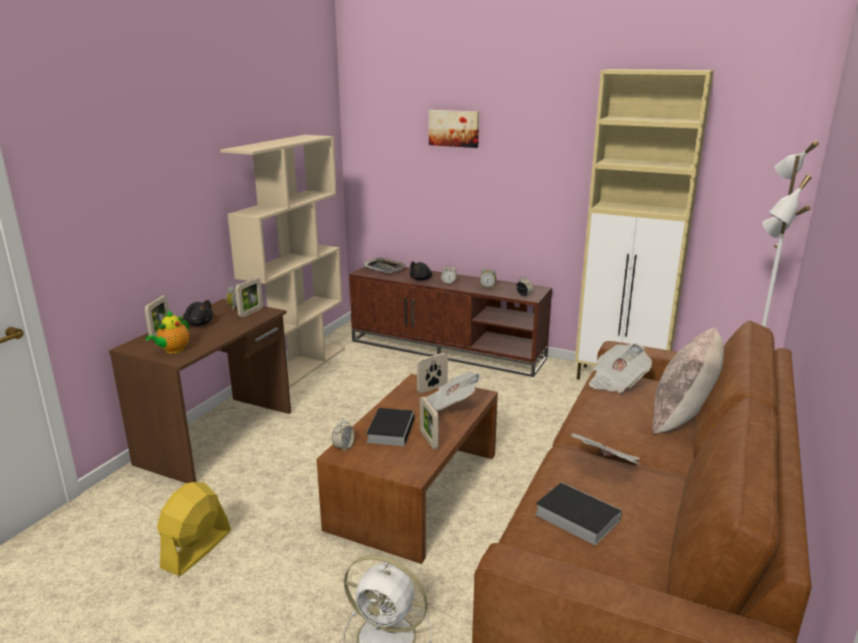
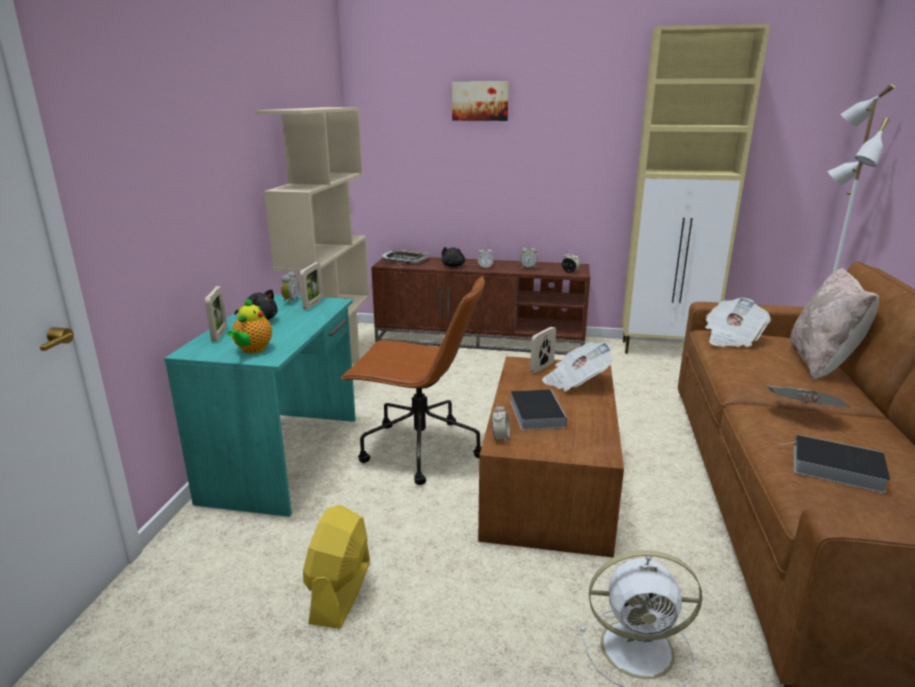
camera: 15 degrees left, 0 degrees up
(218, 437) = (286, 457): brown desk -> turquoise desk
(325, 446) = (418, 450): none -> brown office chair
(429, 440) = (586, 418): picture frame -> none

